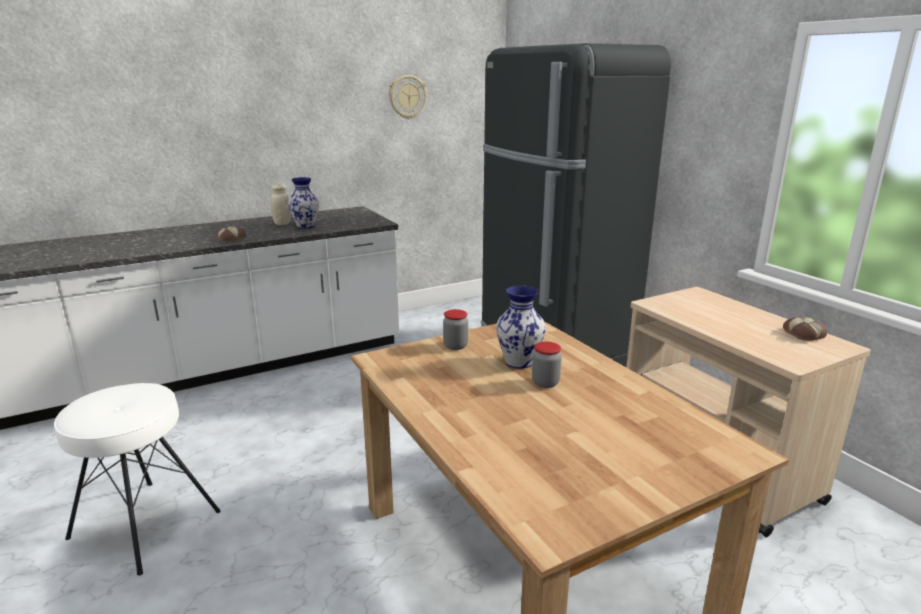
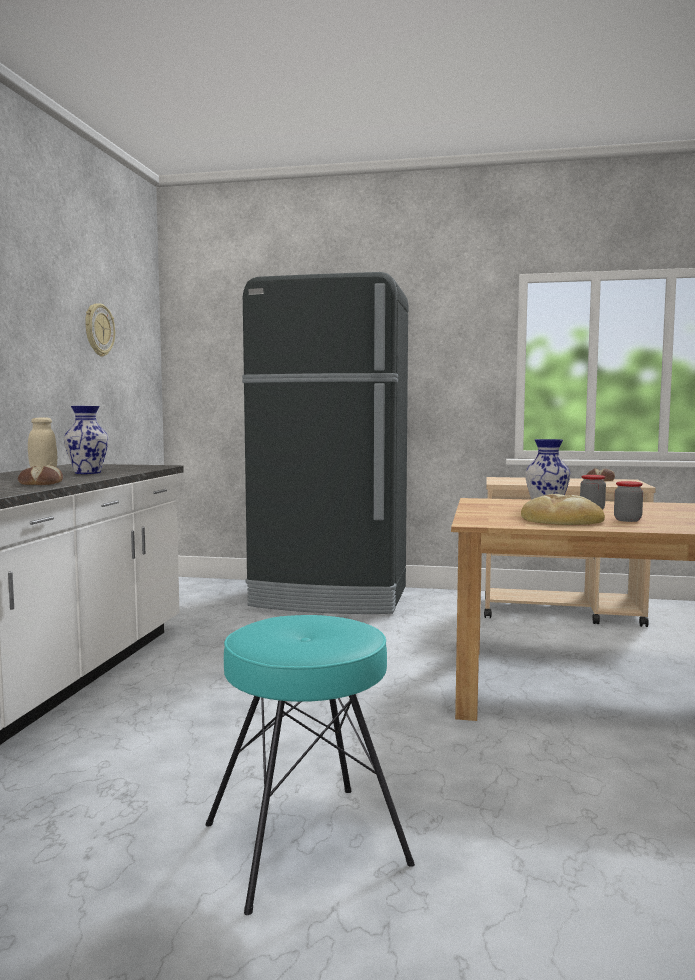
camera: 50 degrees left, 15 degrees down
(144, 525) = (306, 844): white stool -> turquoise stool
(452, 384) = (561, 519): none -> bread
(455, 346) = (487, 511): jar -> jar (627, 520)

